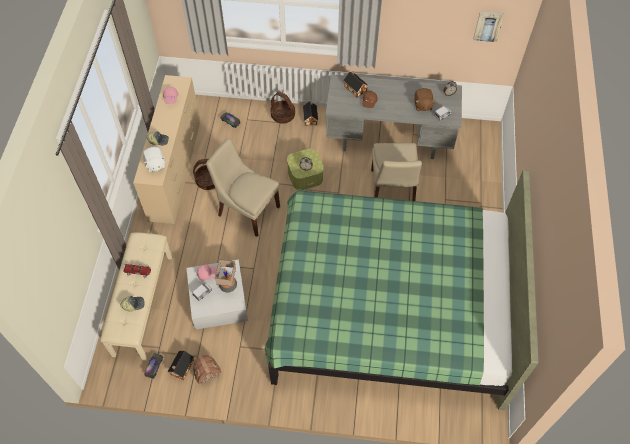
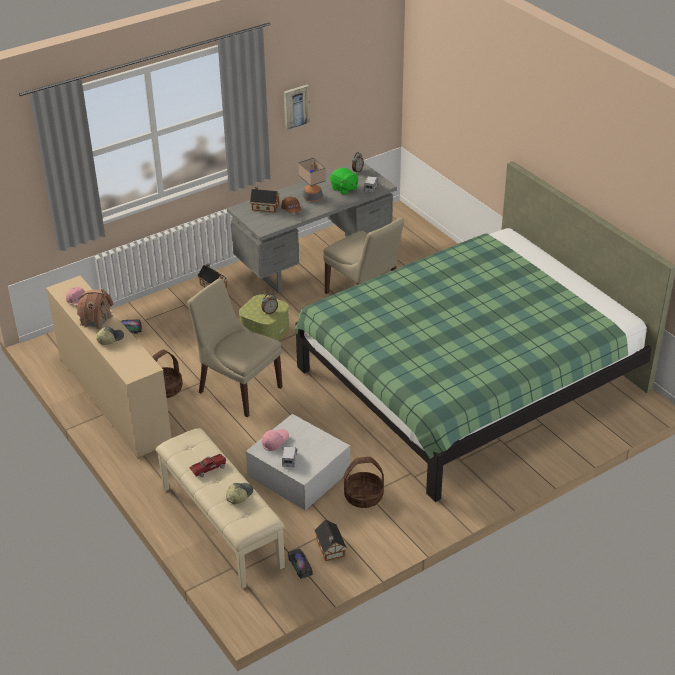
camera: 40 degrees left, 20 degrees down
(155, 164) = (132, 358): white plush toy -> none
(207, 373) = (362, 535): toy house -> toy house (96, 320)
(228, 285) = (308, 438): table lamp -> table lamp (312, 198)
(247, 210) = (238, 388): beige chair -> beige chair turned 45 degrees clockwise
(282, 115) = (181, 298): basket -> basket (363, 496)
(422, 105) = (344, 189): brown plush toy -> green plush toy
(488, 25) = (364, 77): picture -> picture (295, 106)

